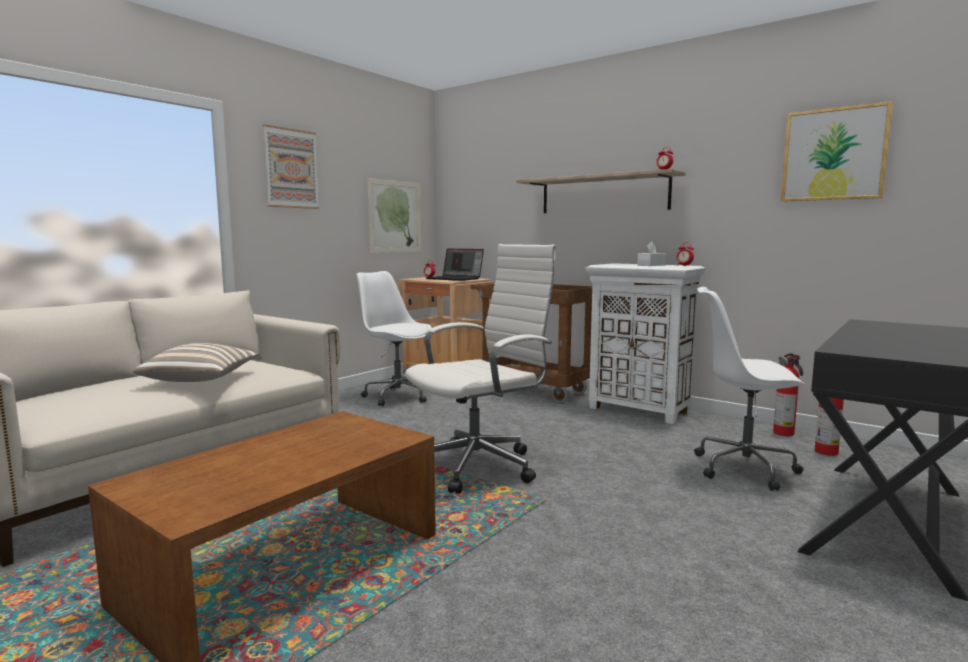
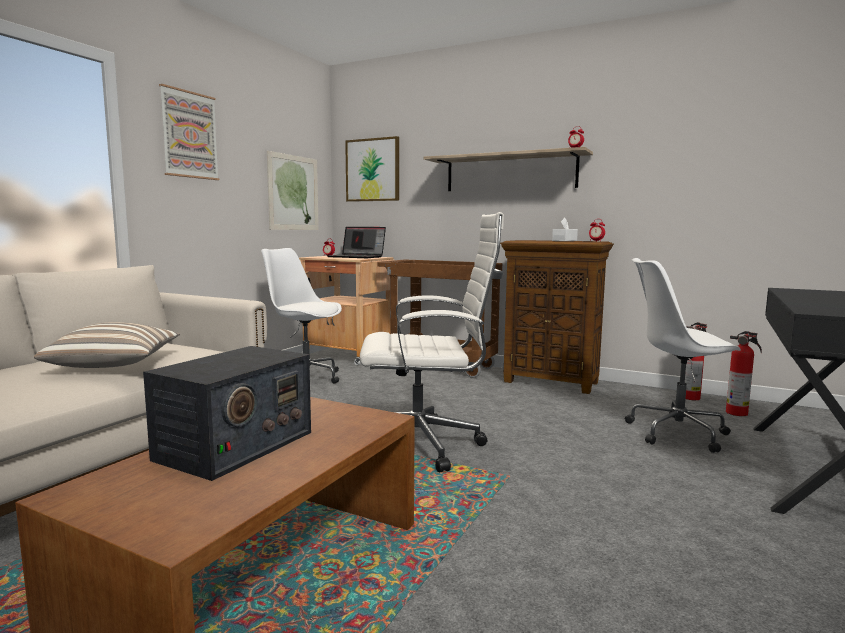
camera: 10 degrees left, 0 degrees up
(267, 453) = (235, 446): none -> radio
(480, 465) = (425, 445): white office chair -> white office chair turned 45 degrees clockwise
(640, 410) = (552, 382): white cabinet -> brown cabinet
(834, 154) = (734, 136): picture -> picture (373, 170)

